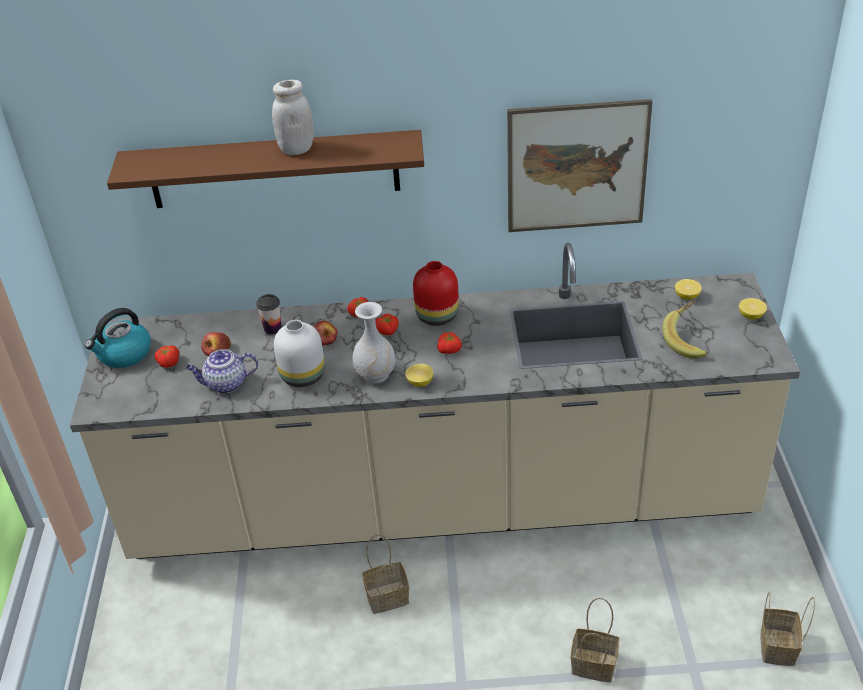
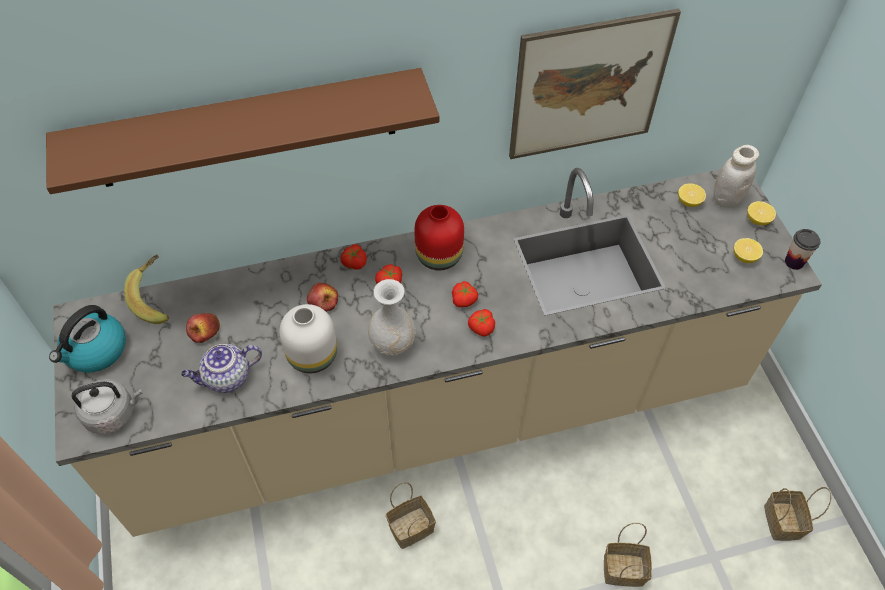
camera: 15 degrees left, 15 degrees up
(125, 398) = (113, 413): none -> grey kettle
(168, 362) = (151, 356): tomato -> tomato (481, 327)
(272, 329) = (261, 294): cup -> cup (794, 262)
(296, 149) = (279, 111): white jar -> white jar (726, 199)
(420, 382) = (443, 347): lemon -> lemon (744, 257)
(688, 340) = (705, 258): banana -> banana (157, 298)

